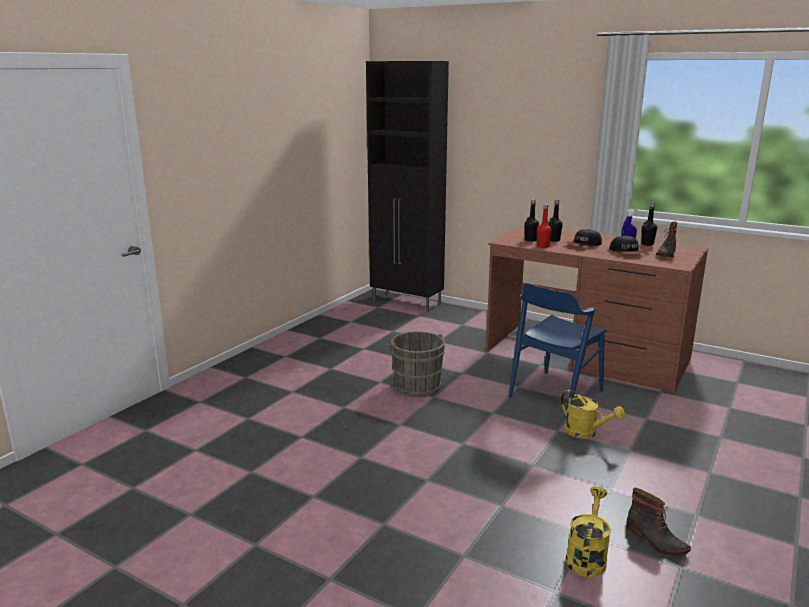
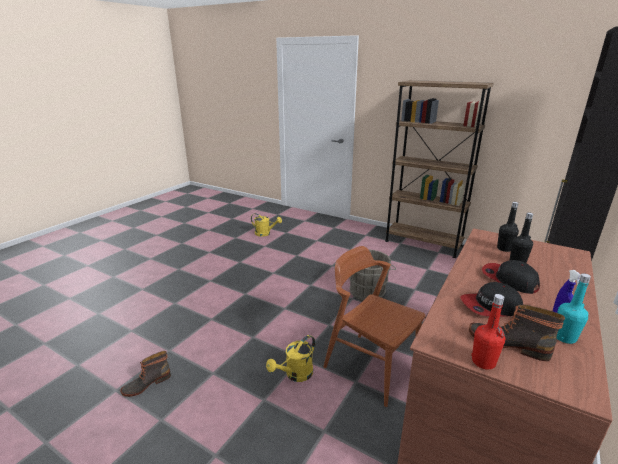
camera: 90 degrees right, 5 degrees up
(291, 343) = (423, 243): none -> brown bookcase
(543, 246) = (478, 253): red bottle -> red bottle (483, 362)
(555, 393) = (371, 367): blue chair -> brown chair
(587, 556) = (150, 347): yellow watering can -> yellow watering can (265, 233)
(647, 244) = (564, 337): black bottle -> turquoise bottle

